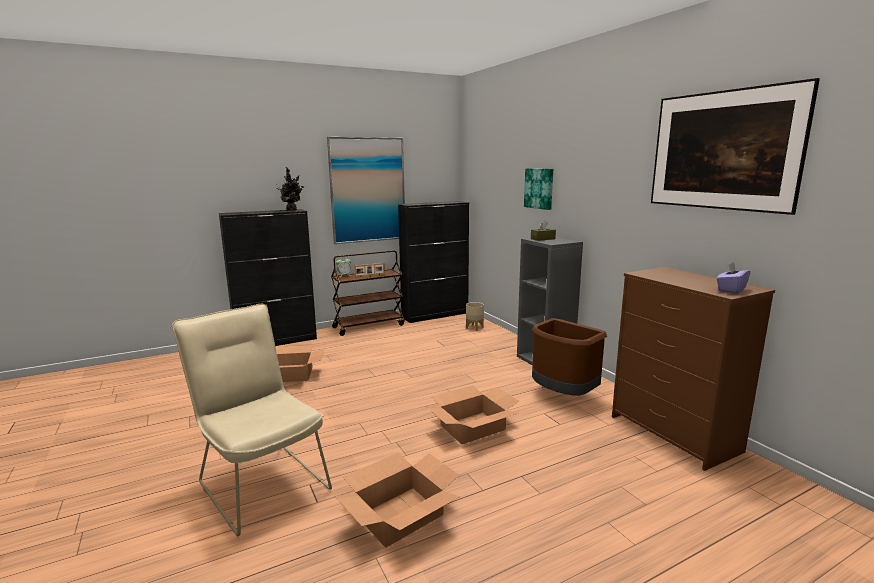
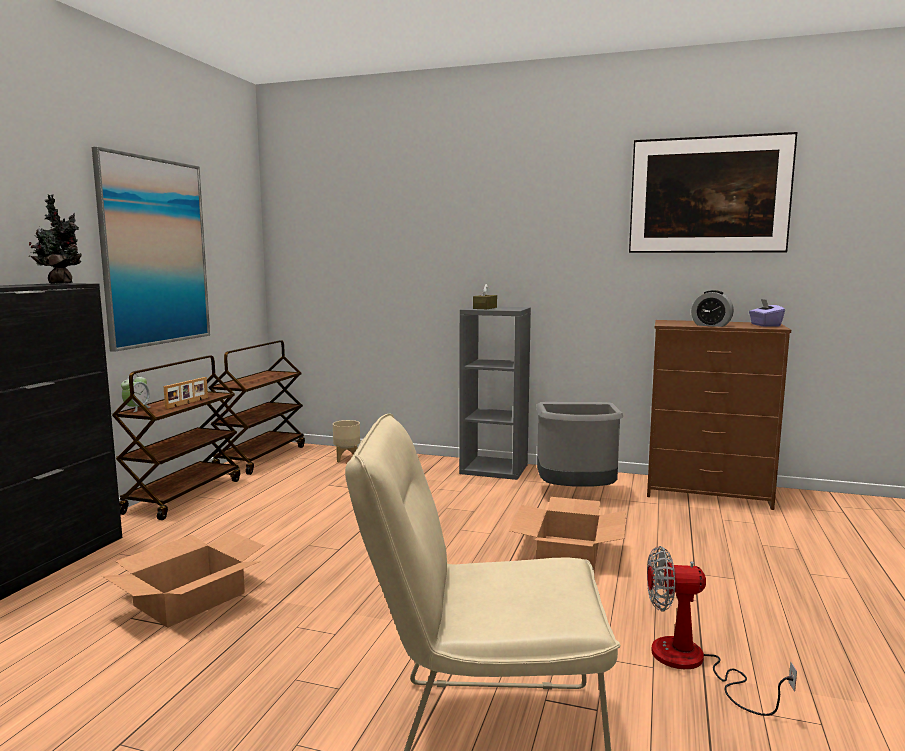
camera: 45 degrees left, 5 degrees down
(399, 515) = (693, 664): cardboard box -> fan
(435, 315) = (260, 457): black cabinet -> brown cart
(539, 188) = (444, 246): picture -> none
(563, 395) = (577, 494): brown trash can -> grey trash can
(673, 281) = (711, 325): none -> alarm clock

